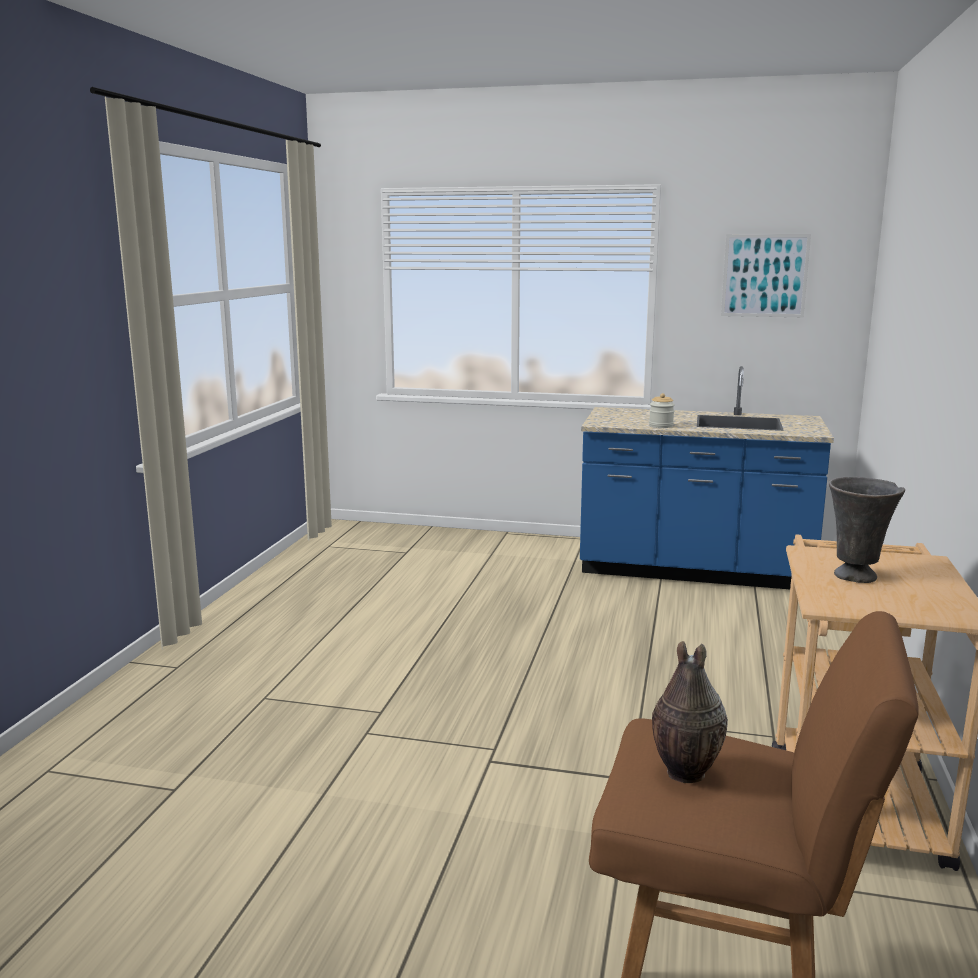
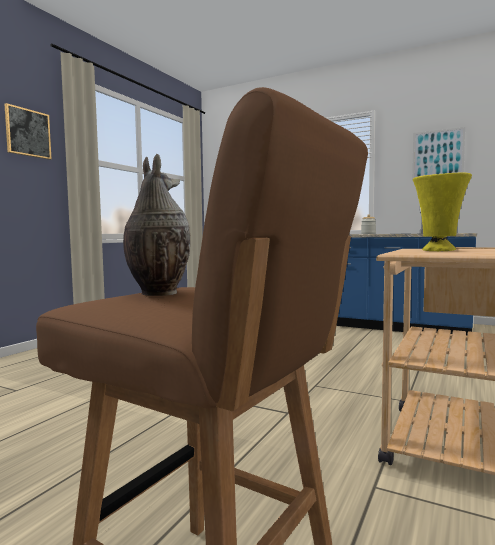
camera: 15 degrees right, 10 degrees down
(61, 278) = (28, 133): none -> picture
(856, 577) = (439, 250): grey vase -> yellow vase

